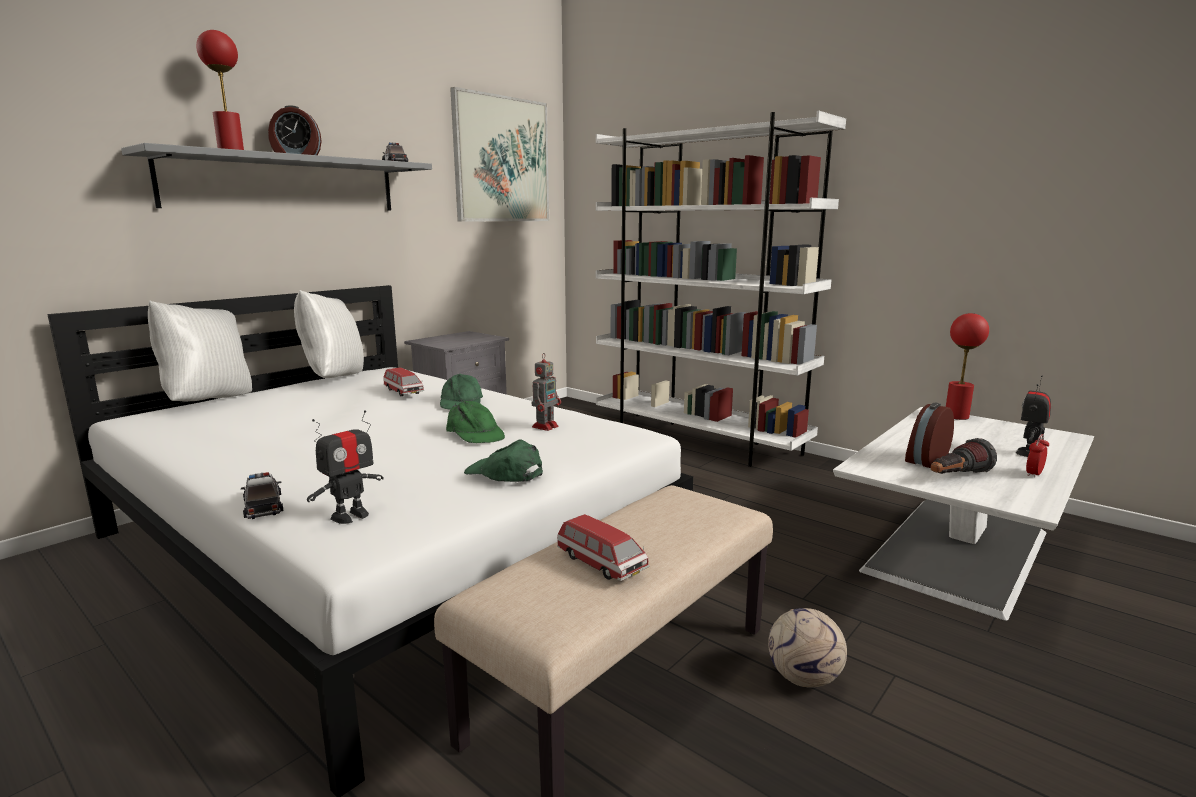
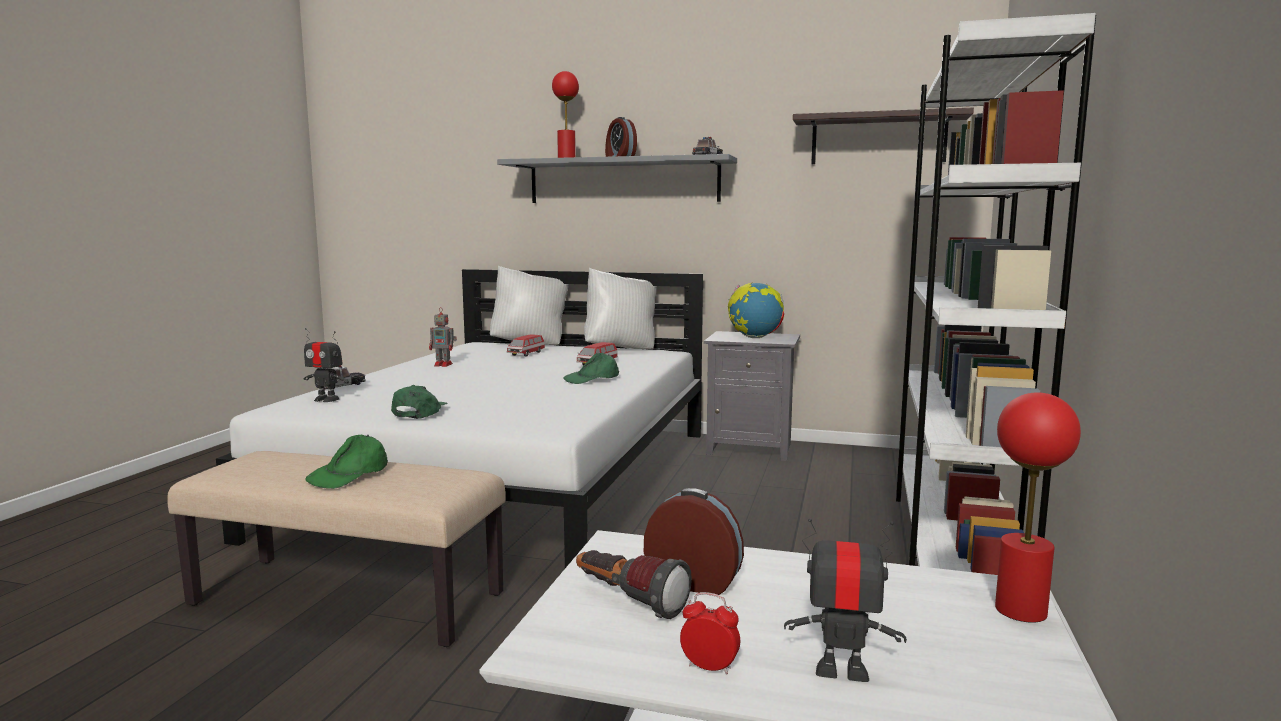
camera: 65 degrees right, 5 degrees down
(462, 339) = (755, 337): none -> globe
(475, 434) = (512, 394): green cap -> green cap (349, 474)
(502, 160) = (878, 140): picture -> shelf
(546, 426) = (552, 405): toy robot -> toy robot (444, 365)
(601, 563) = (299, 469): toy car -> toy car (526, 354)
(804, 678) = (370, 682): football -> none

